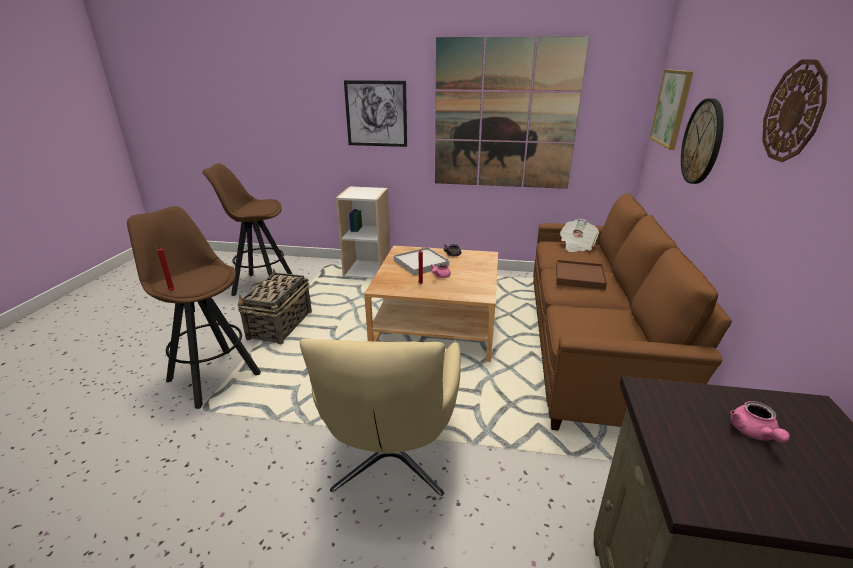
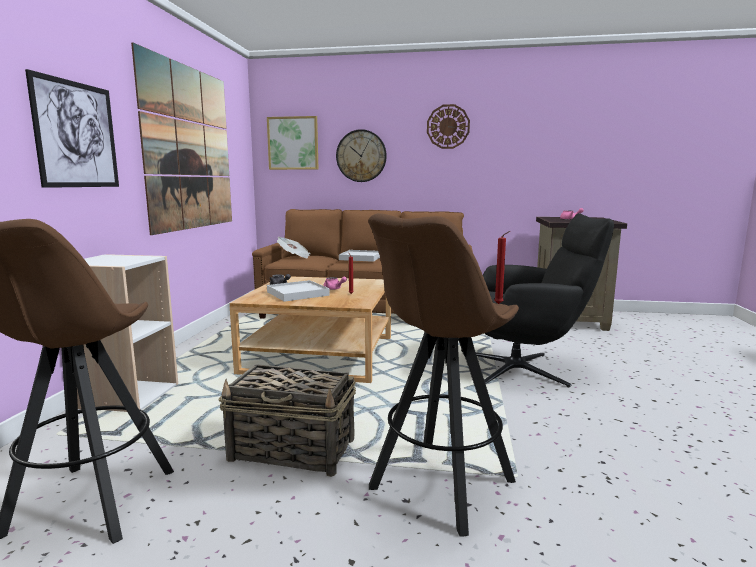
camera: 90 degrees left, 15 degrees down
(391, 456) = (519, 369): beige armchair -> black armchair
(579, 277) = (361, 258): brown tray -> white tray

